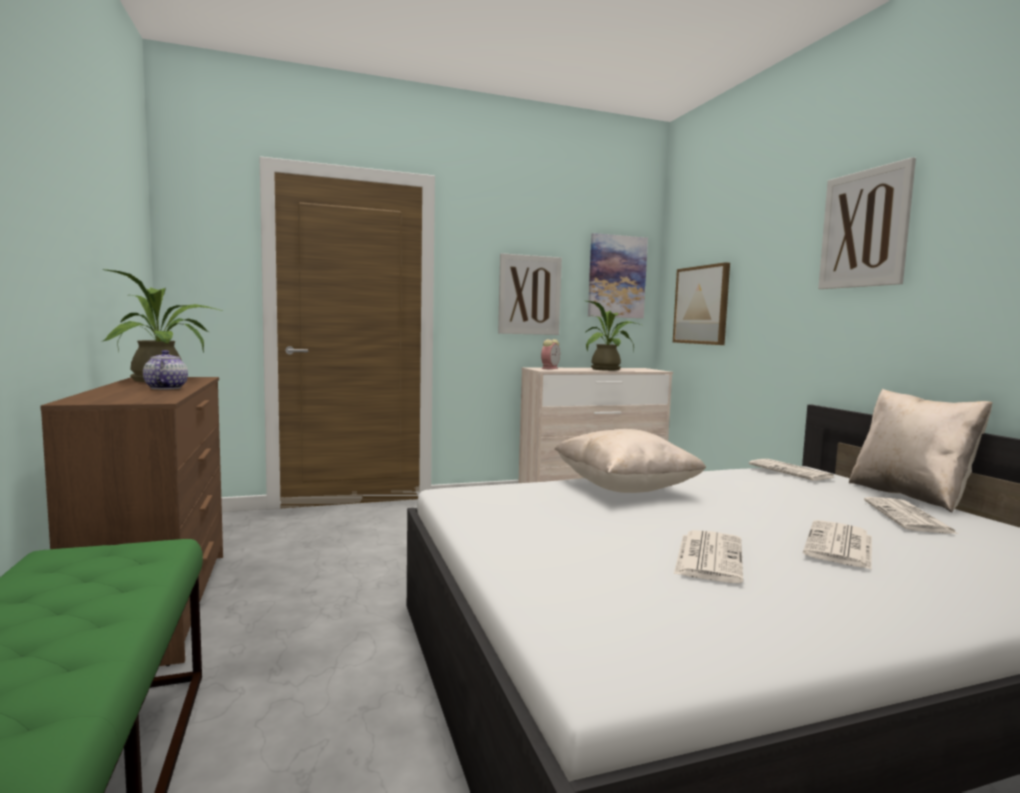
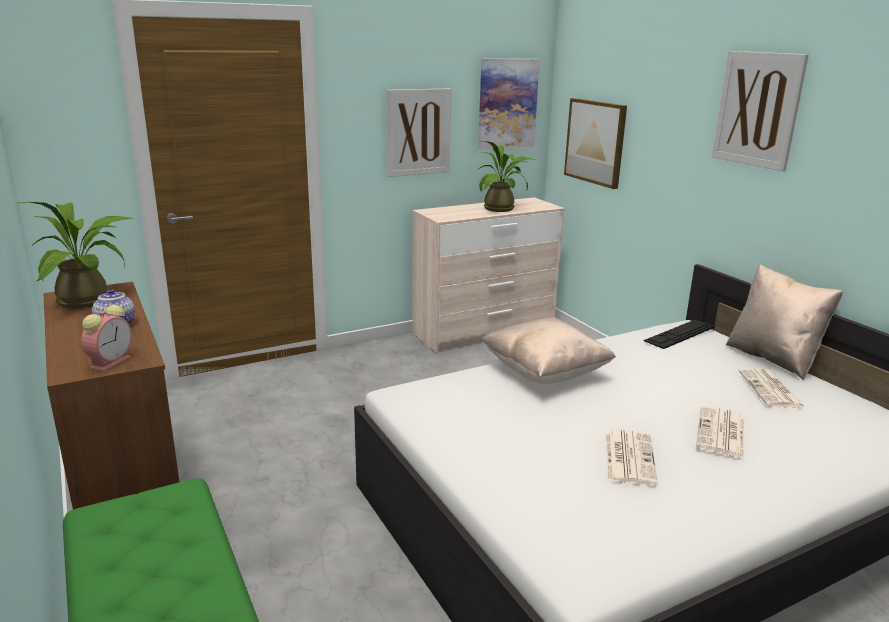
camera: 10 degrees left, 15 degrees up
(550, 368) = (443, 211): alarm clock -> alarm clock (111, 361)
(792, 471) = (679, 334): newspaper -> keyboard

